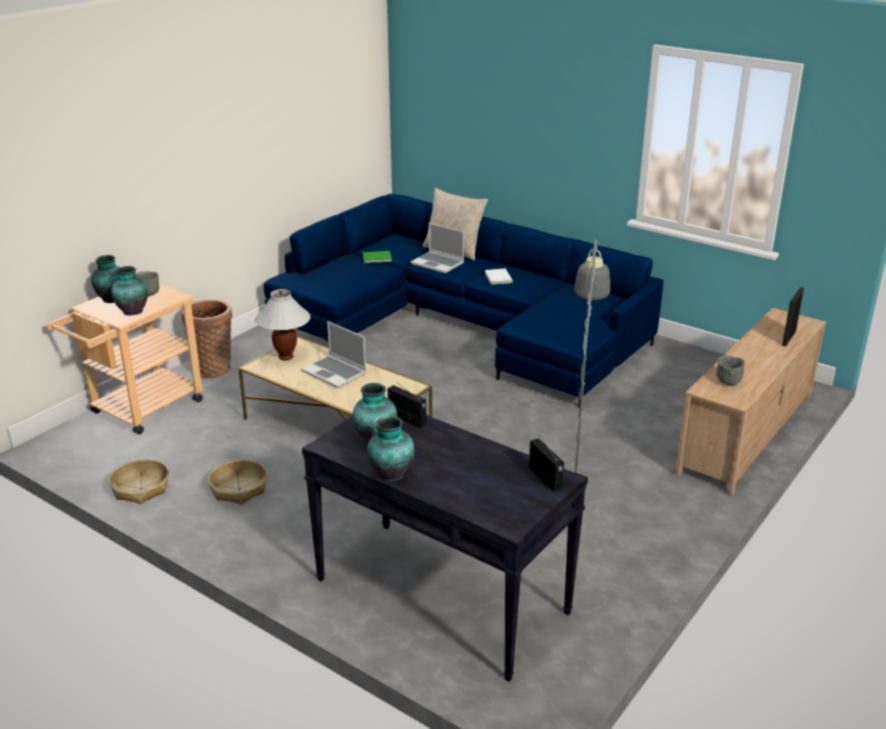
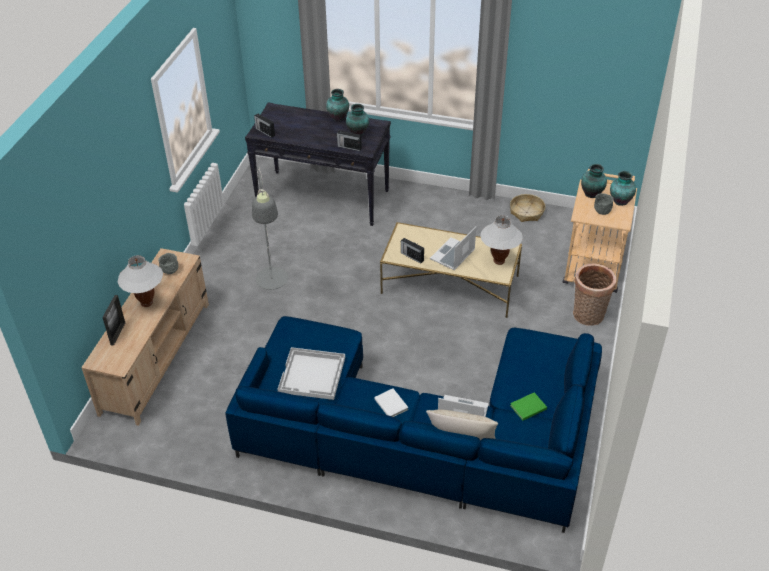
camera: 160 degrees right, 15 degrees up
(239, 489) = (471, 226): basket -> none
(335, 373) = (452, 255): laptop -> laptop turned 75 degrees counterclockwise
(387, 382) = (411, 256): none -> radio
(566, 305) = (312, 375): none -> white tray
(756, 357) = (147, 303): none -> white table lamp

